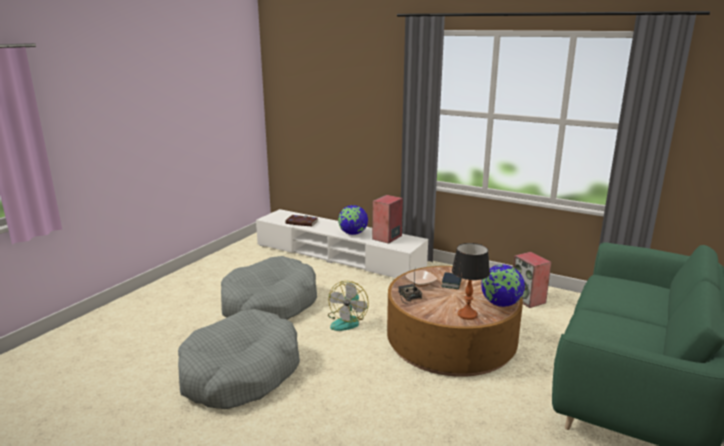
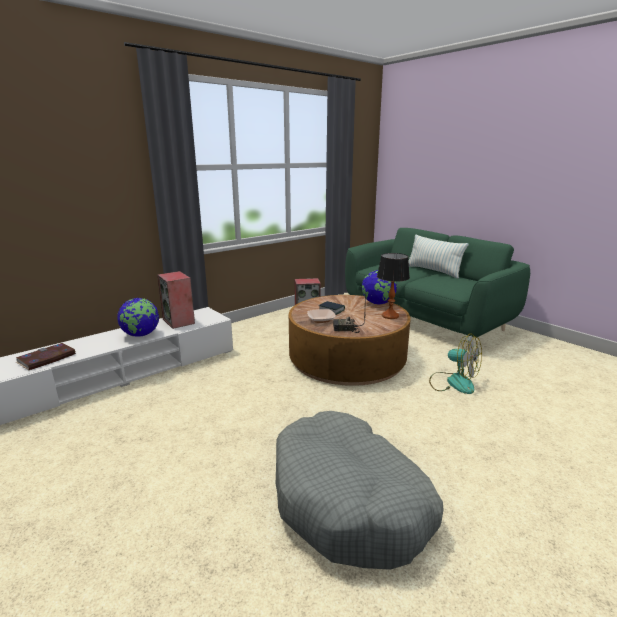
camera: 70 degrees left, 0 degrees up
(269, 304) = (188, 450): grey dog bed -> none
(347, 321) = (280, 399): fan -> fan (453, 382)
(659, 320) = (433, 271): none -> pillow

